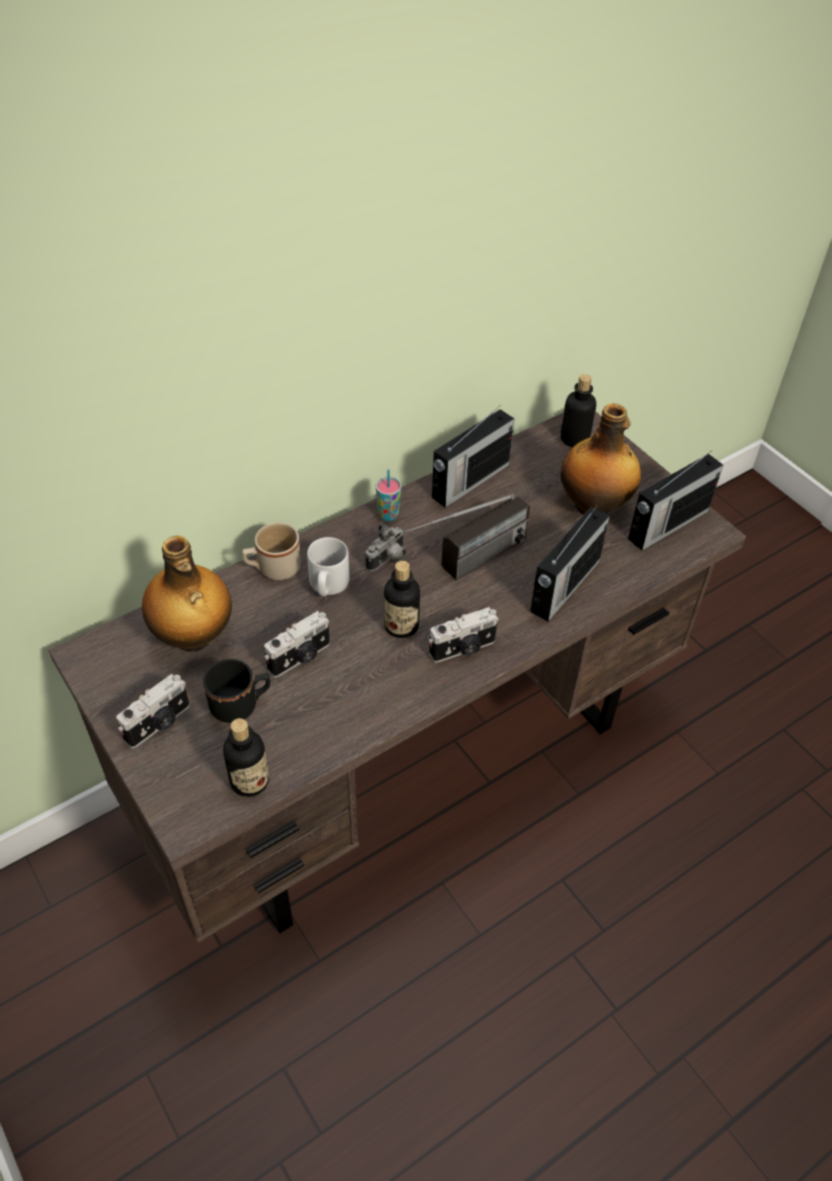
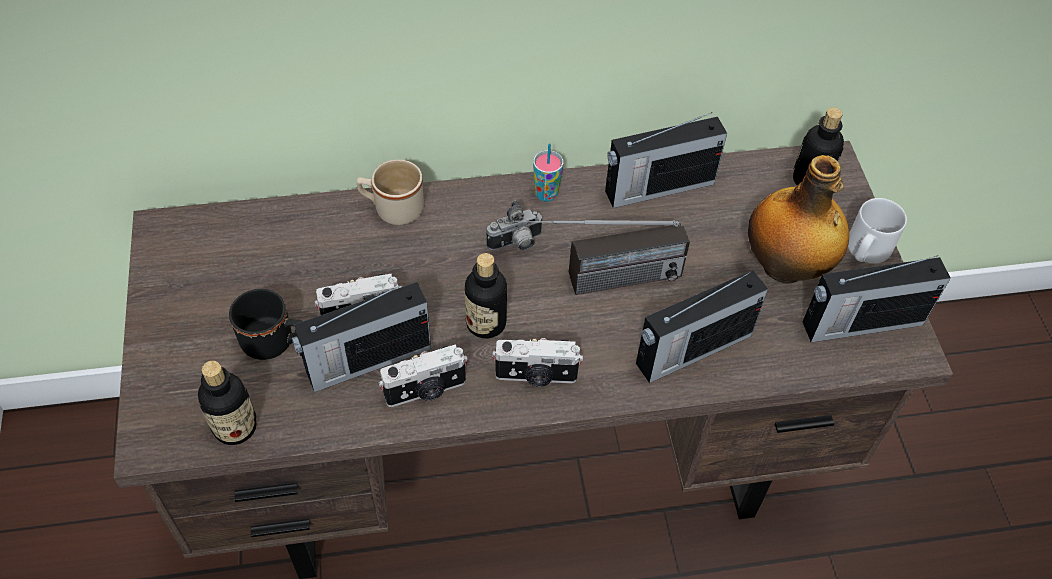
camera: 25 degrees right, 5 degrees up
(159, 724) = (187, 330): camera -> camera (426, 391)
(193, 637) = (272, 252): bottle -> none
(325, 689) = (366, 360): none -> radio
(328, 585) = (437, 248): grey mug -> grey mug (866, 250)

